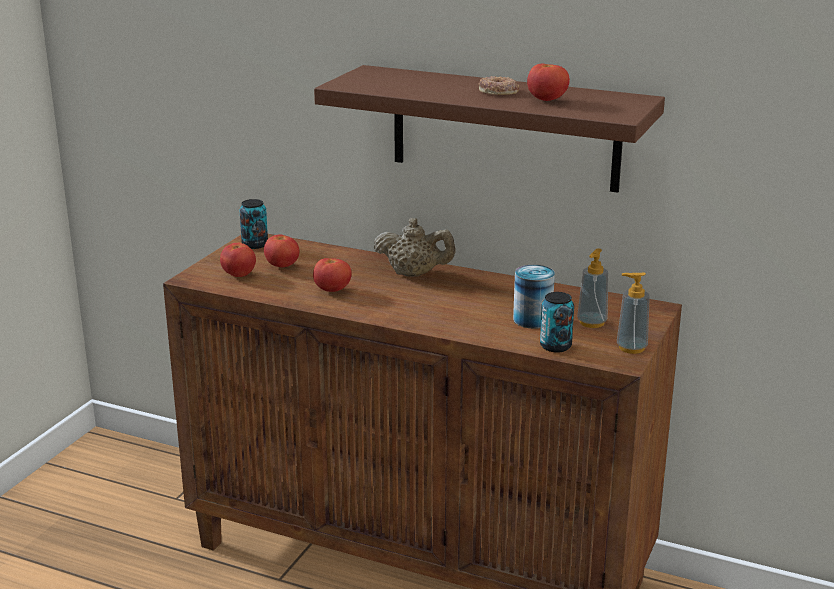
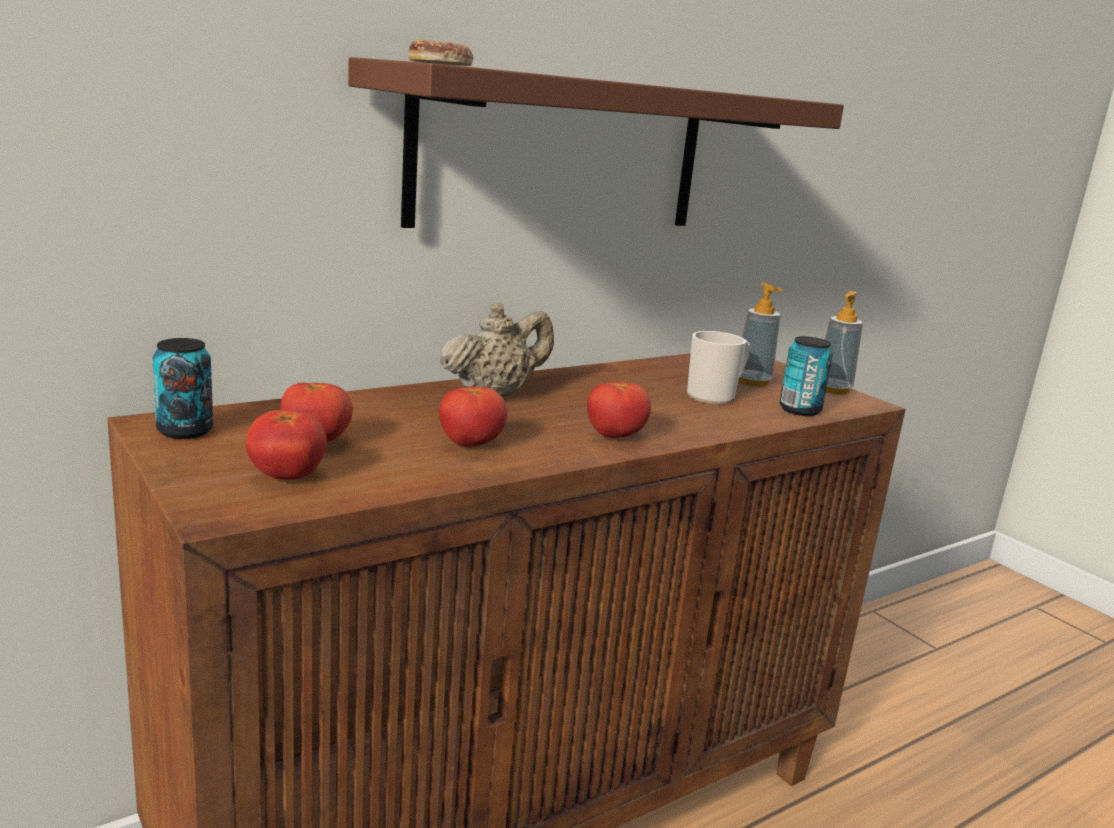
camera: 60 degrees left, 5 degrees down
(498, 91) = (626, 82): donut -> donut (441, 64)
(532, 320) = (715, 396): can -> mug
(547, 100) = (699, 89): tomato -> tomato (615, 436)

